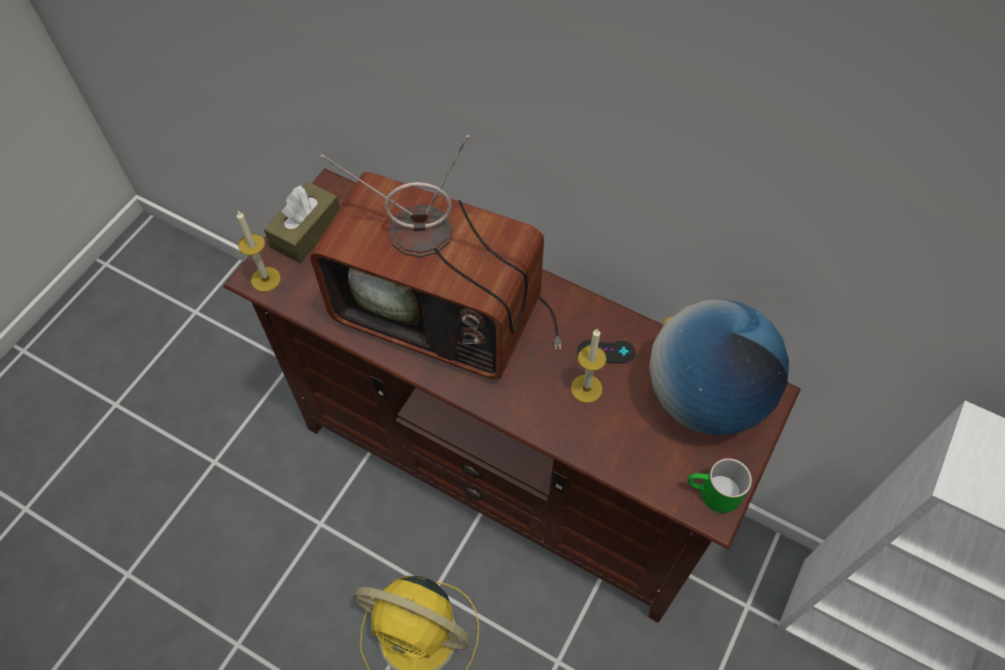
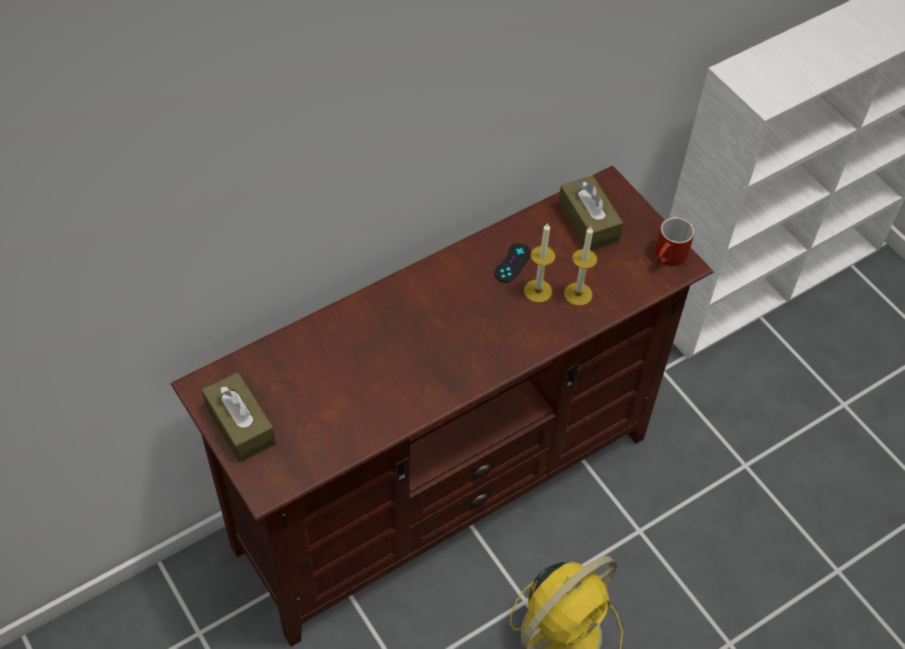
camera: 65 degrees left, 5 degrees down
(266, 279) = (274, 480): candle -> candle (578, 294)
(445, 312) = (405, 354): television -> none
(704, 397) = (588, 222): globe -> brown tissue box
(712, 494) = (668, 258): green mug -> red mug

